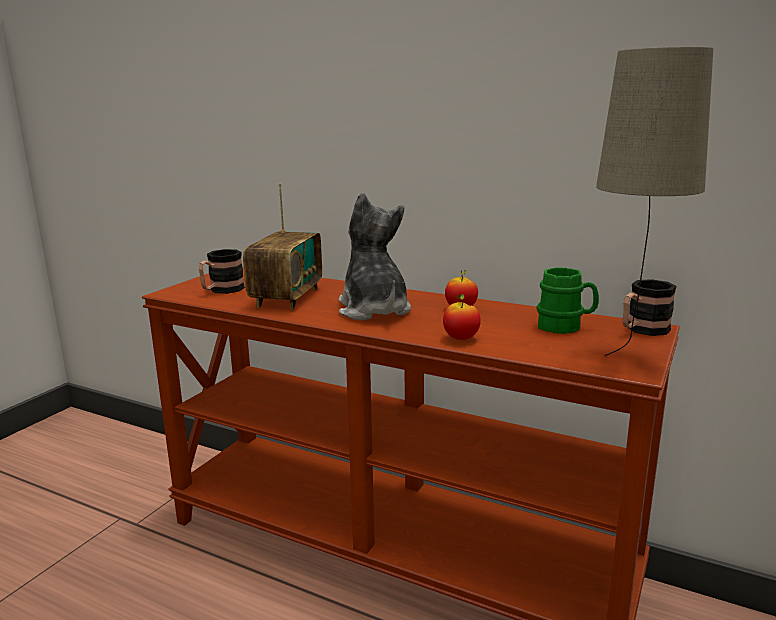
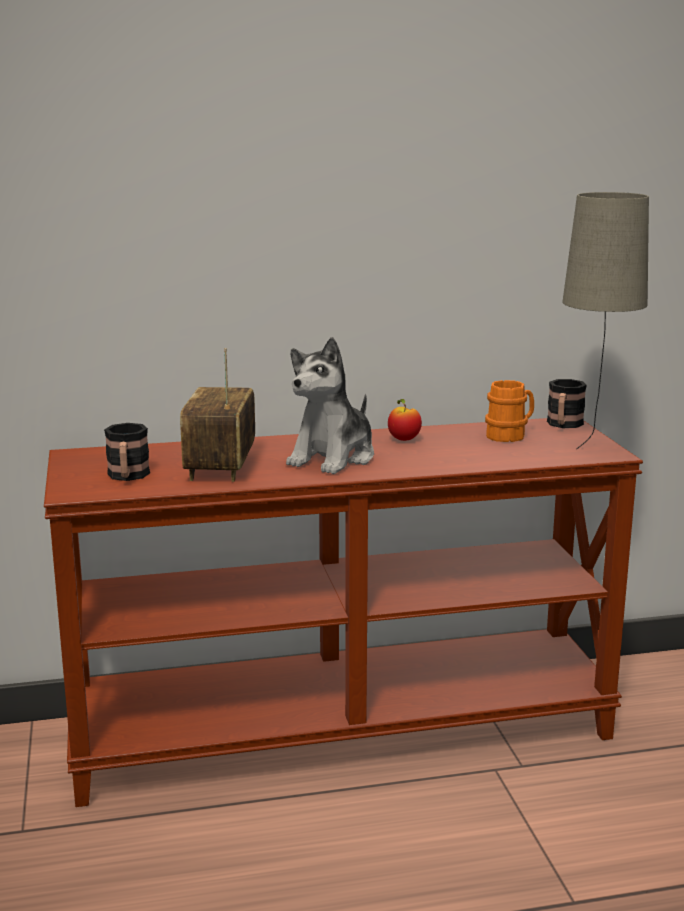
camera: 40 degrees left, 0 degrees up
(287, 298) = (221, 467): radio -> radio turned 150 degrees counterclockwise
(373, 310) = (333, 458): plush toy -> plush toy turned 90 degrees counterclockwise
(461, 338) = (458, 462): apple -> none
(565, 327) = (510, 435): green mug -> orange mug

